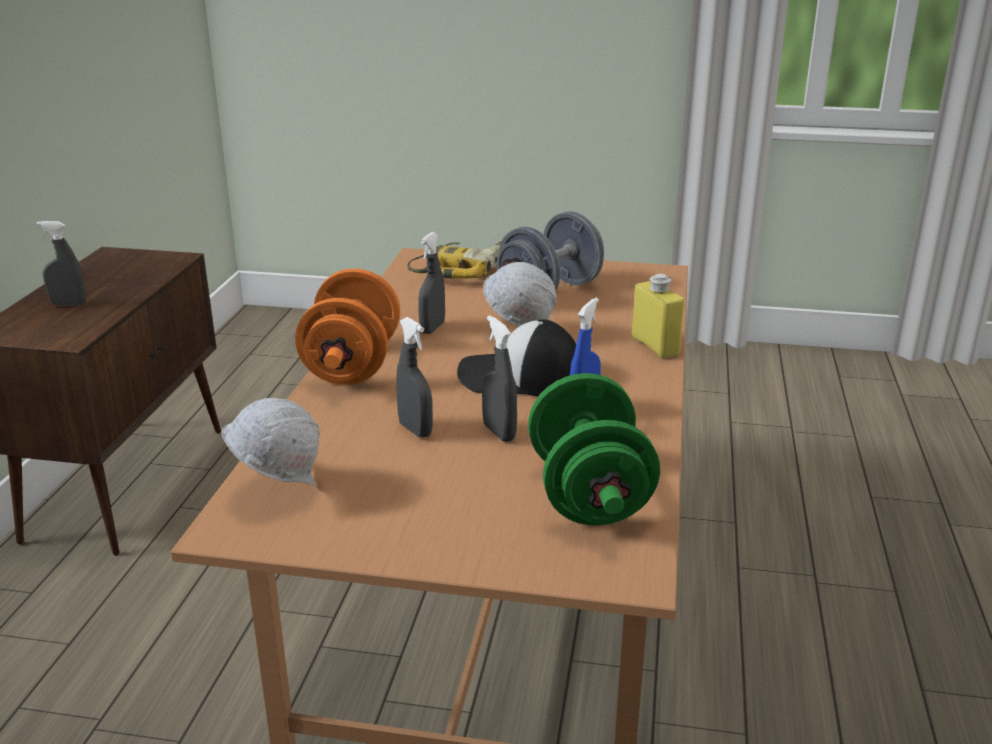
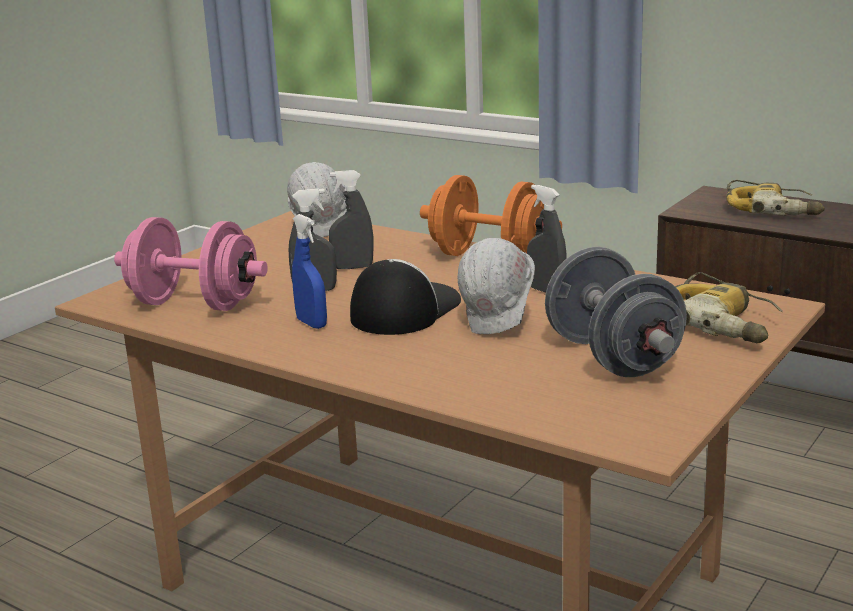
camera: 115 degrees right, 5 degrees down
(68, 304) = (772, 209): grey spray bottle -> power drill
(589, 494) = (194, 304): green dumbbell -> pink dumbbell
(655, 346) = (406, 381): yellow bottle -> none

